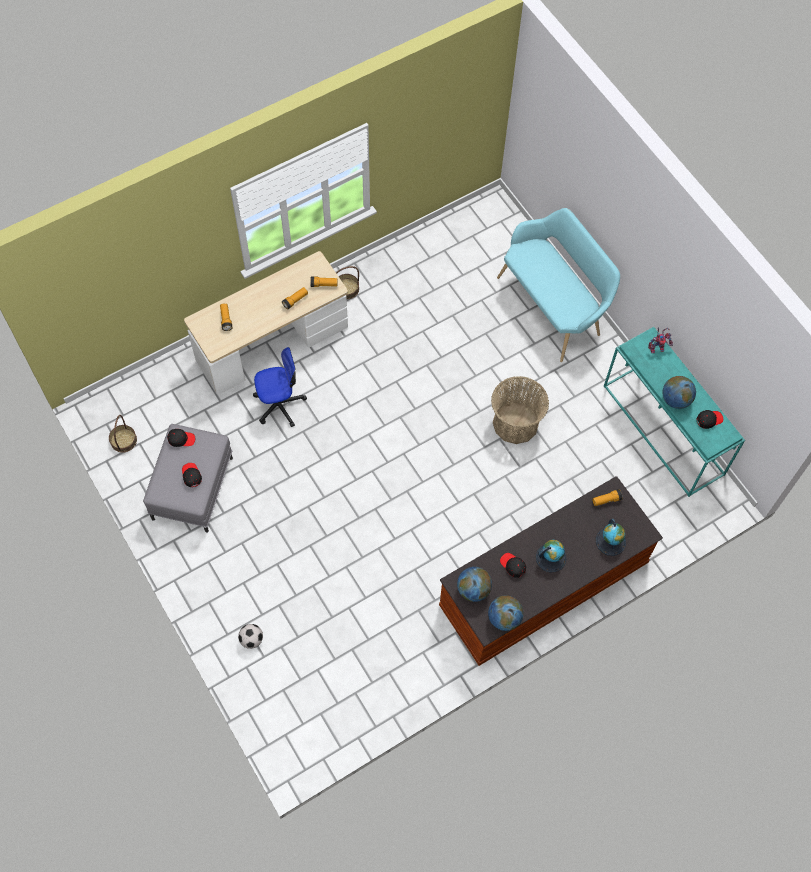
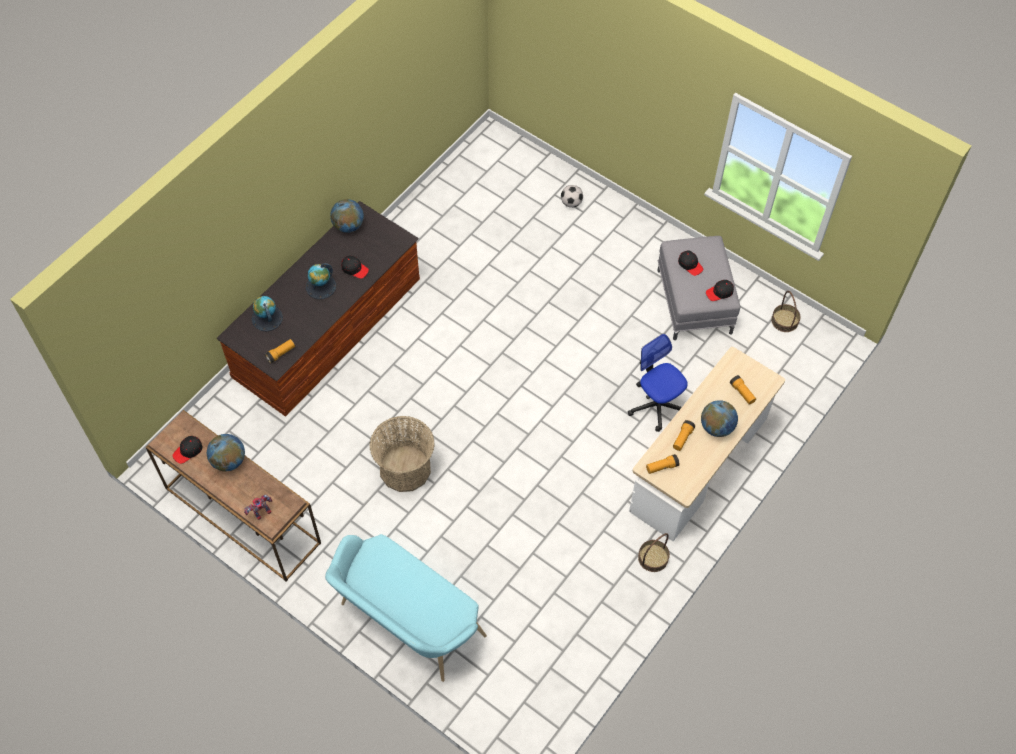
camera: 160 degrees right, 5 degrees down
(279, 404) = (656, 404): office chair -> office chair turned 90 degrees clockwise
(473, 589) = (384, 239): globe -> globe (716, 427)
(664, 430) = (241, 516): turquoise console table -> brown console table

